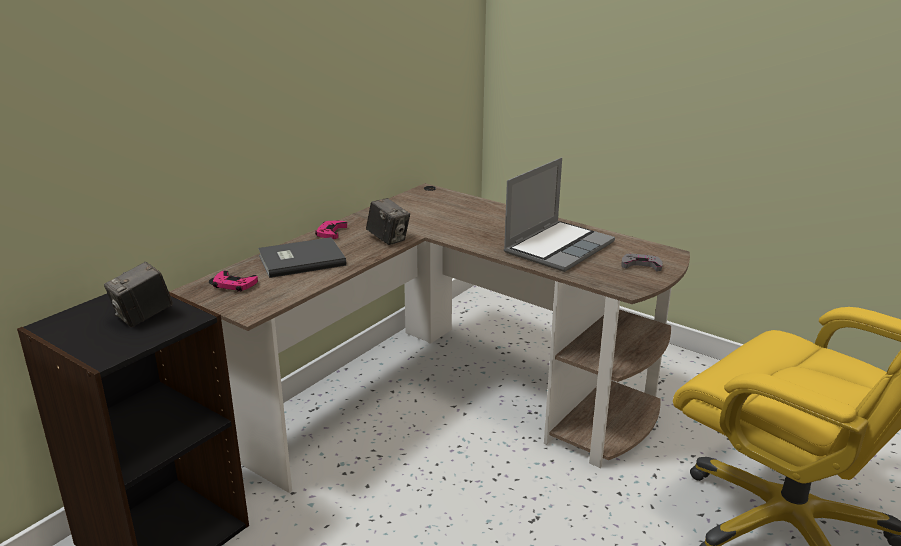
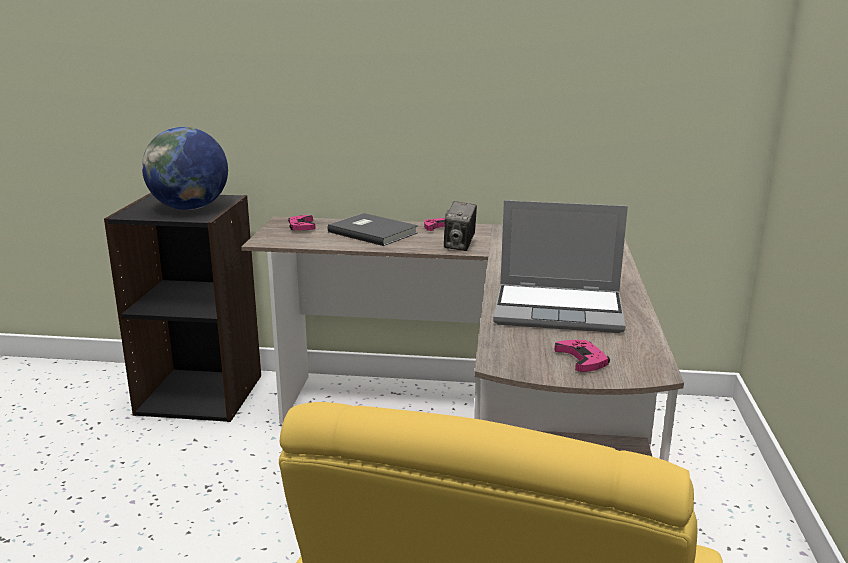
camera: 60 degrees right, 5 degrees down
(143, 317) = (190, 208): camera -> globe
(641, 265) = (582, 359): grey game controller -> pink game controller

